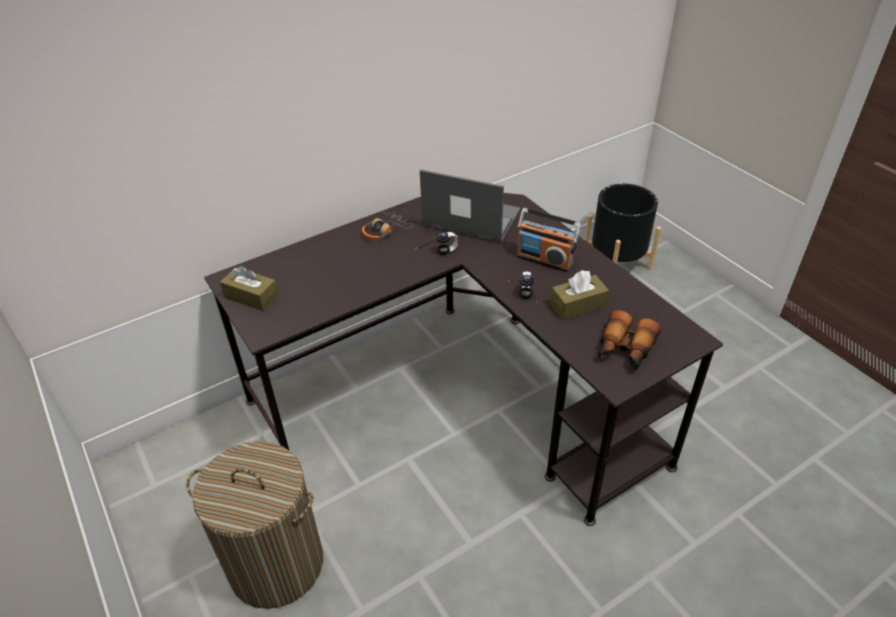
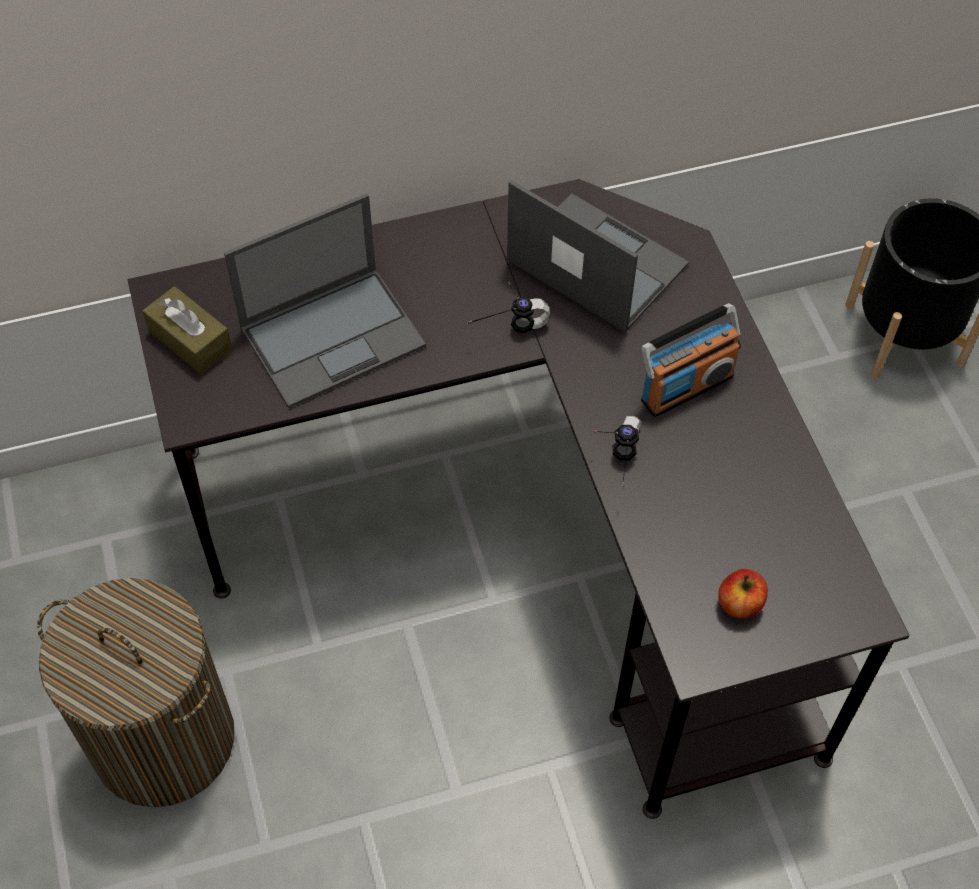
camera: 15 degrees right, 15 degrees up
(337, 277) = (334, 335): none -> laptop
(385, 231) = (441, 255): headphones -> none
(544, 260) = (686, 387): radio -> radio turned 75 degrees counterclockwise
(578, 305) = (703, 495): brown tissue box -> none
(624, 350) = (740, 604): binoculars -> apple

